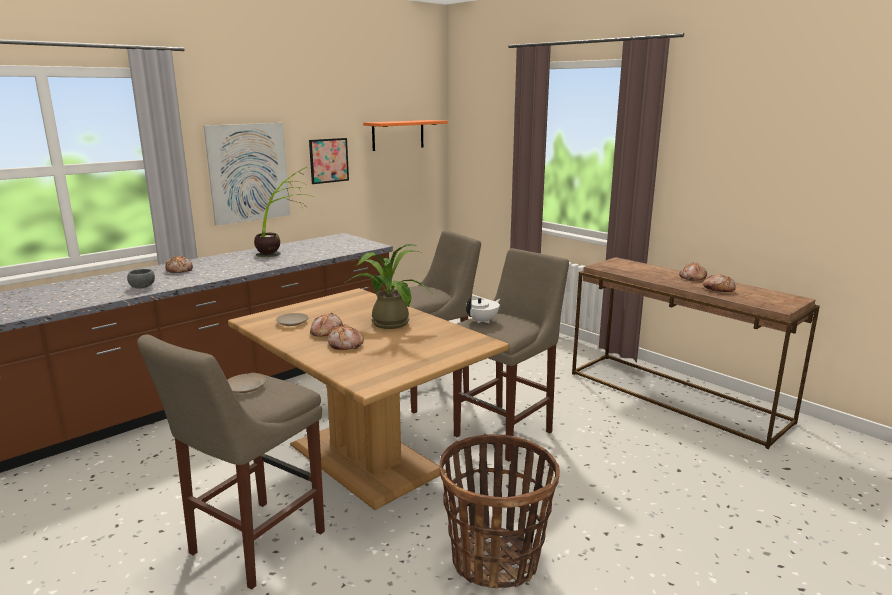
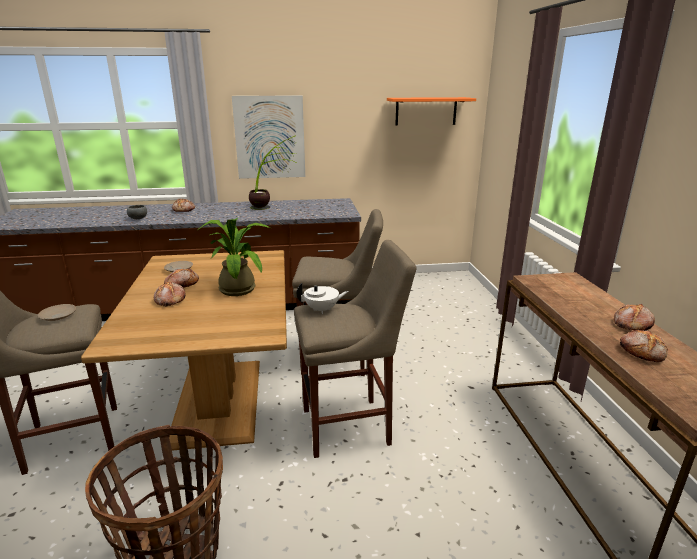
camera: 35 degrees right, 5 degrees up
(329, 160) = (347, 131): picture -> none

